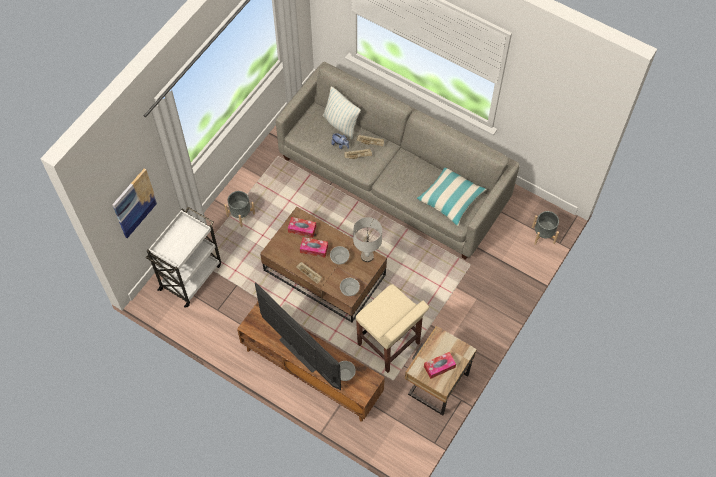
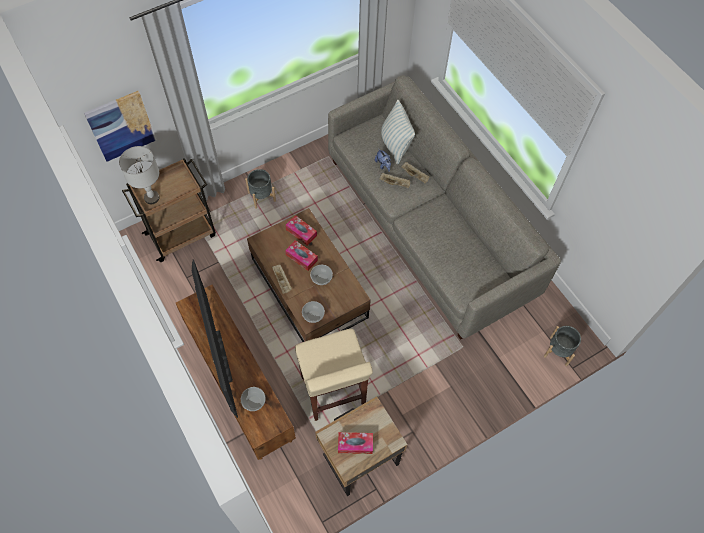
camera: 25 degrees right, 0 degrees up
(191, 276) = (182, 234): white cart -> brown cart
(367, 256) = (351, 289): grey table lamp -> grey table lamp (152, 198)
(451, 198) = (468, 267): pillow -> none

